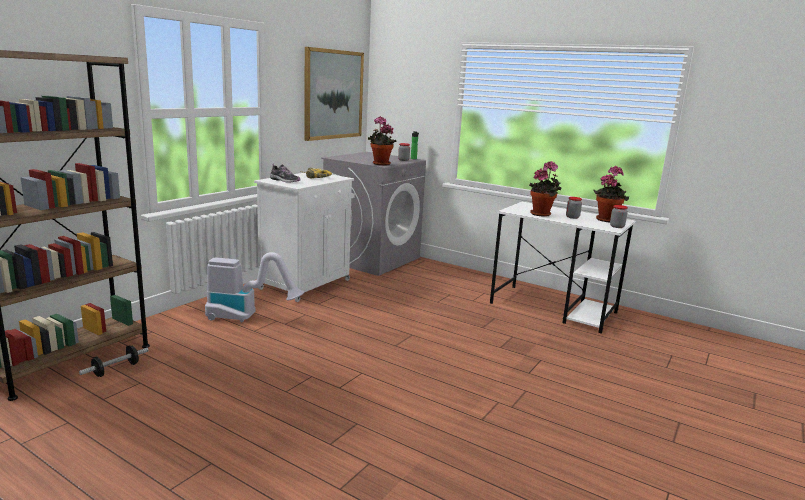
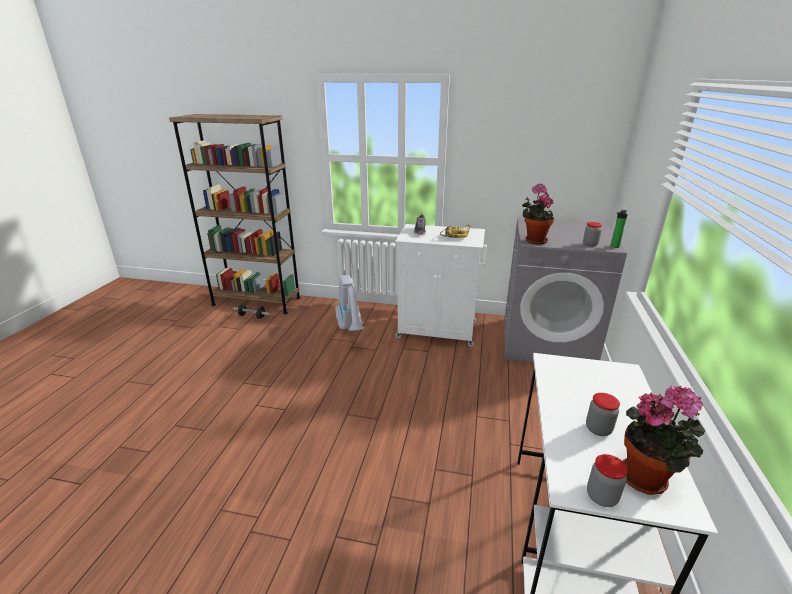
camera: 70 degrees right, 10 degrees up
(333, 94) = (553, 149): picture -> none
(542, 214) = (572, 394): potted plant -> none

